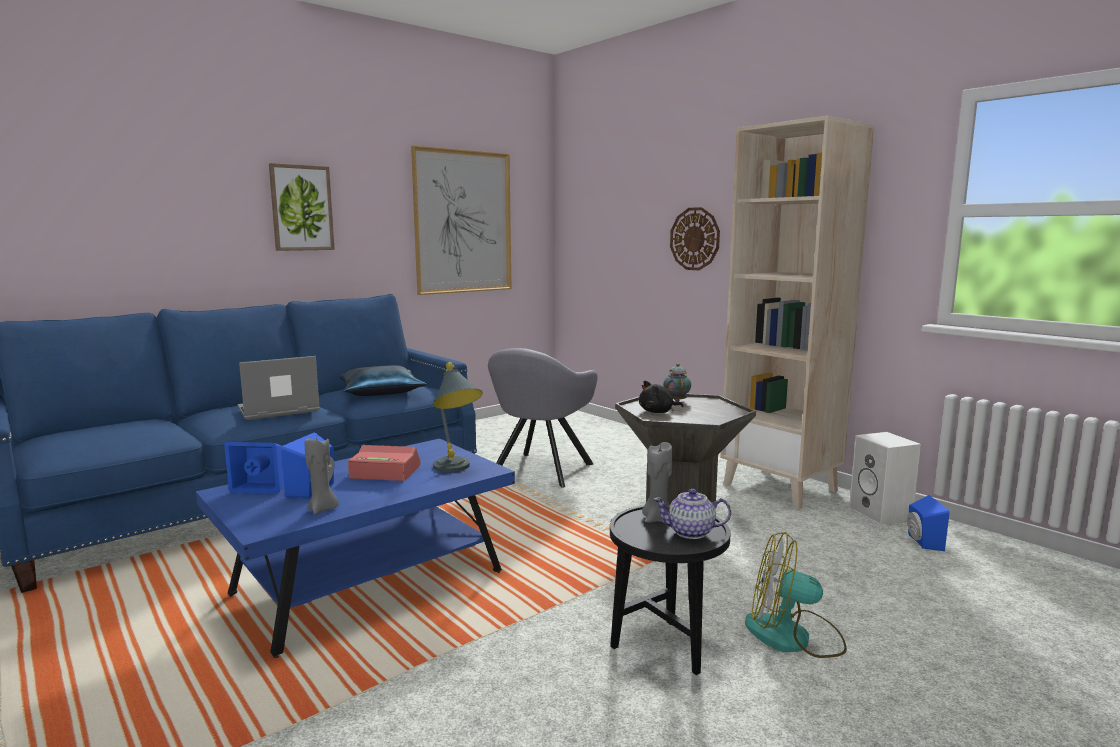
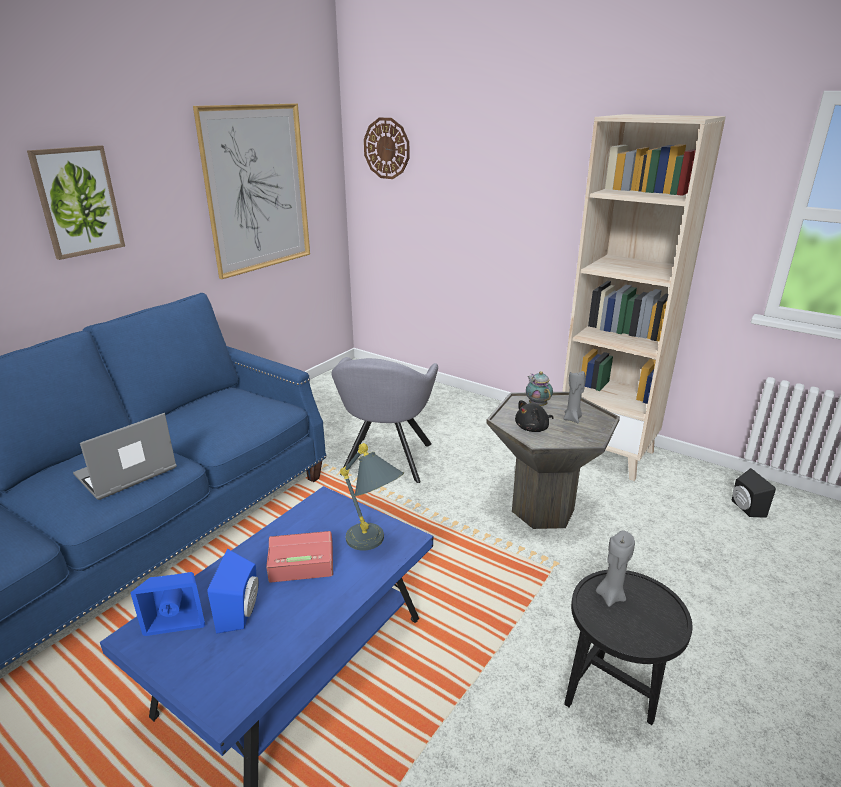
camera: 15 degrees left, 15 degrees up
(323, 509) = (273, 650): grey candle -> grey candle (572, 419)
(381, 392) = (225, 418): blue pillow -> none
(691, 532) = (655, 615): teapot -> none
(695, 239) = (514, 210): wall clock -> wall clock (386, 148)
(793, 637) = (704, 654): fan -> none
(882, 514) = (700, 476): white speaker -> none
(921, 542) = (745, 508): blue speaker -> black speaker

